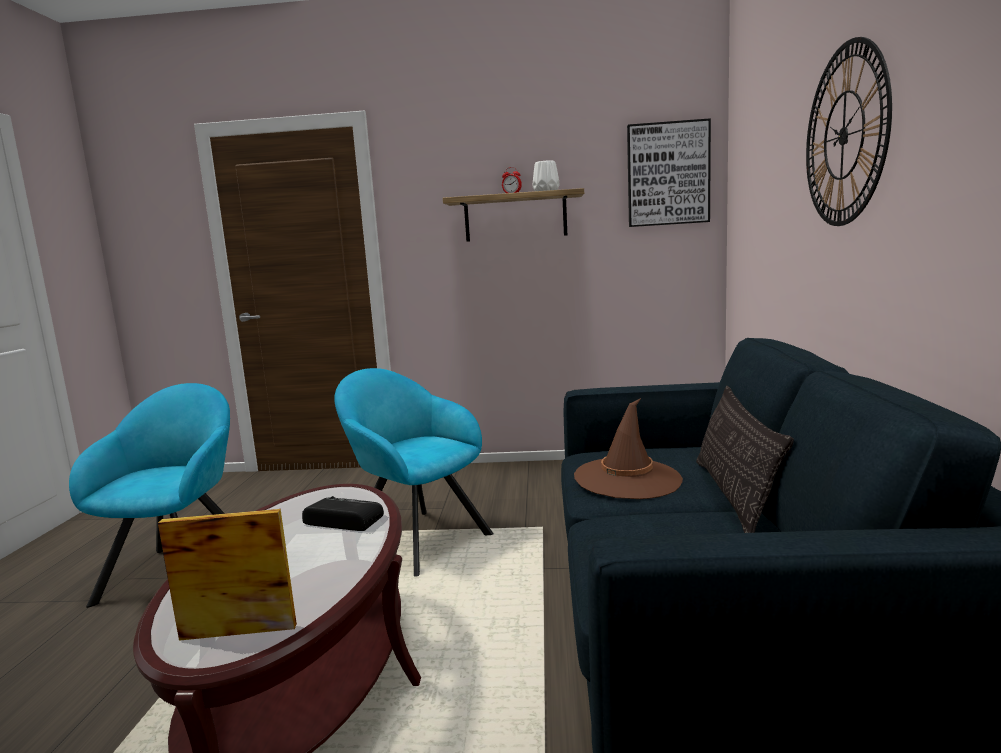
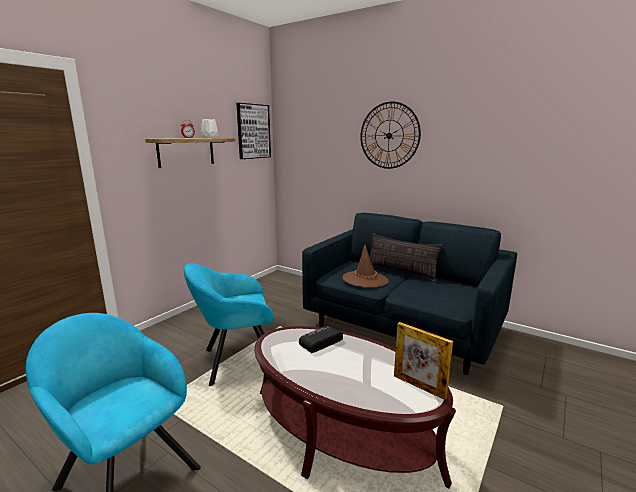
camera: 60 degrees left, 5 degrees up
(238, 632) = (419, 386): picture frame -> picture frame turned 75 degrees counterclockwise

